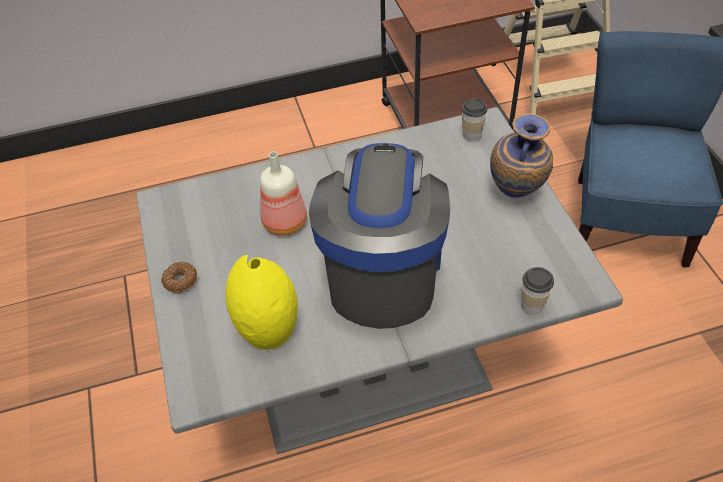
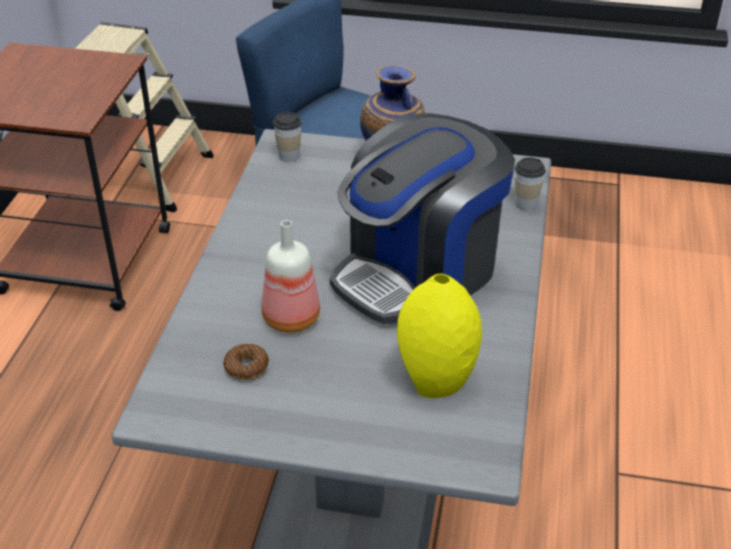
camera: 65 degrees left, 10 degrees down
(180, 281) = (308, 430): donut -> donut (246, 367)
(383, 271) = (418, 273): coffee machine -> coffee machine turned 75 degrees counterclockwise

